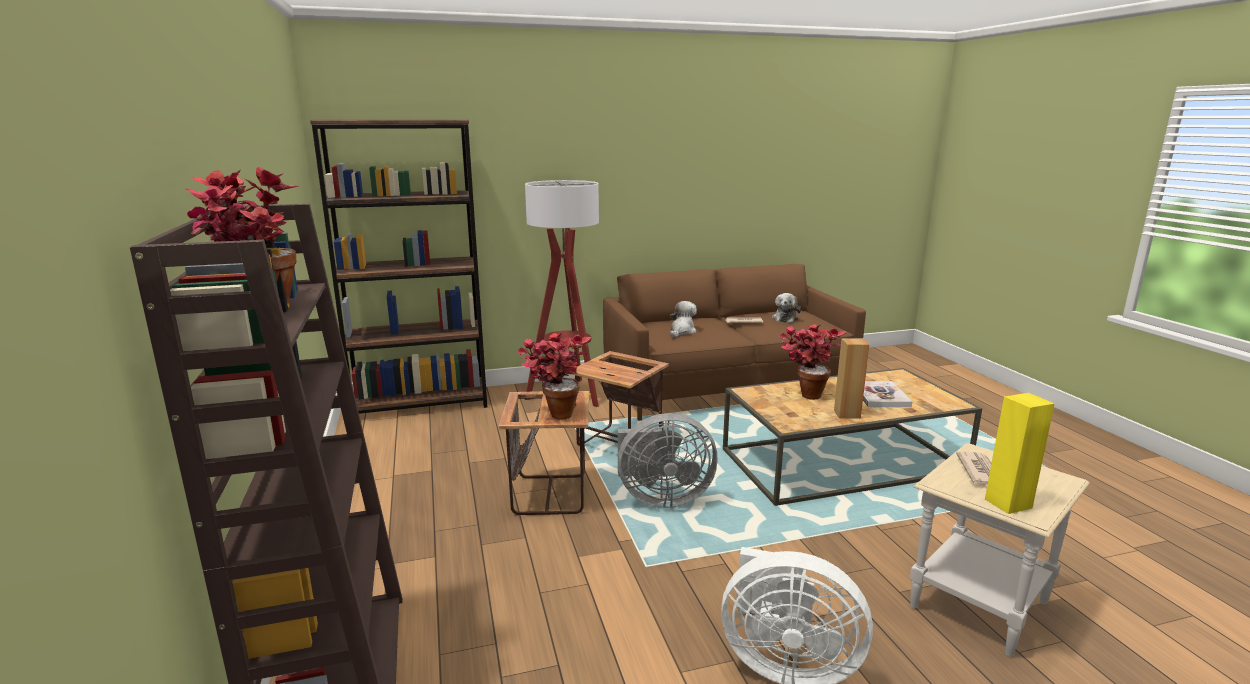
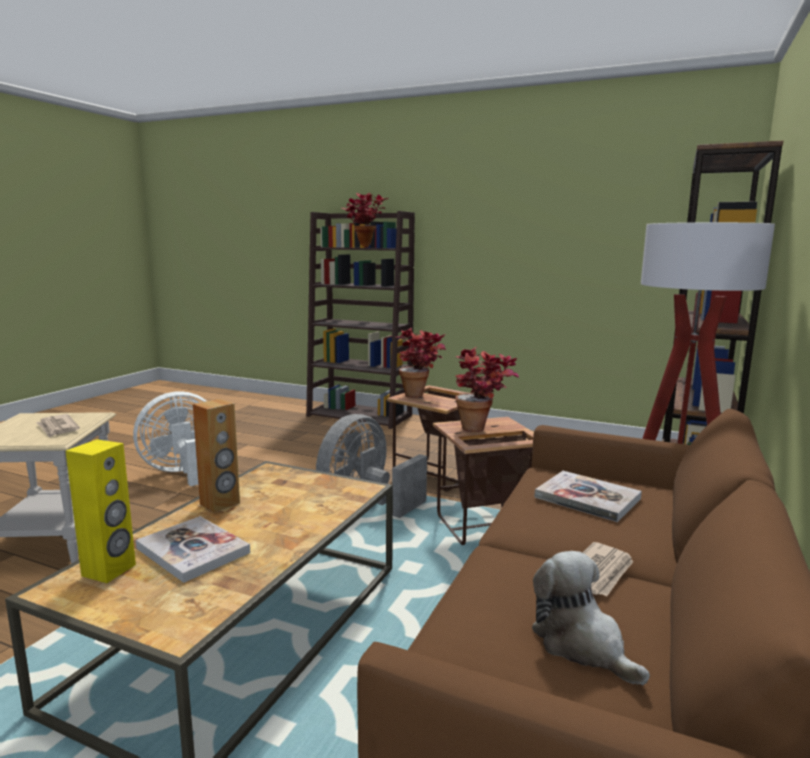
camera: 130 degrees right, 5 degrees down
(682, 331) = (587, 498): plush toy -> book
(805, 393) = (297, 512): potted plant -> potted plant (482, 429)
(1007, 503) = (42, 417): yellow speaker -> yellow speaker (109, 570)

